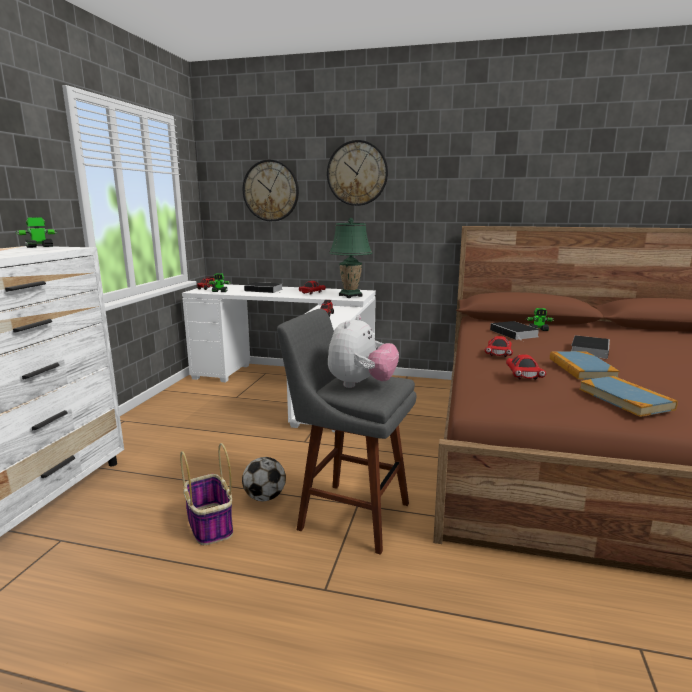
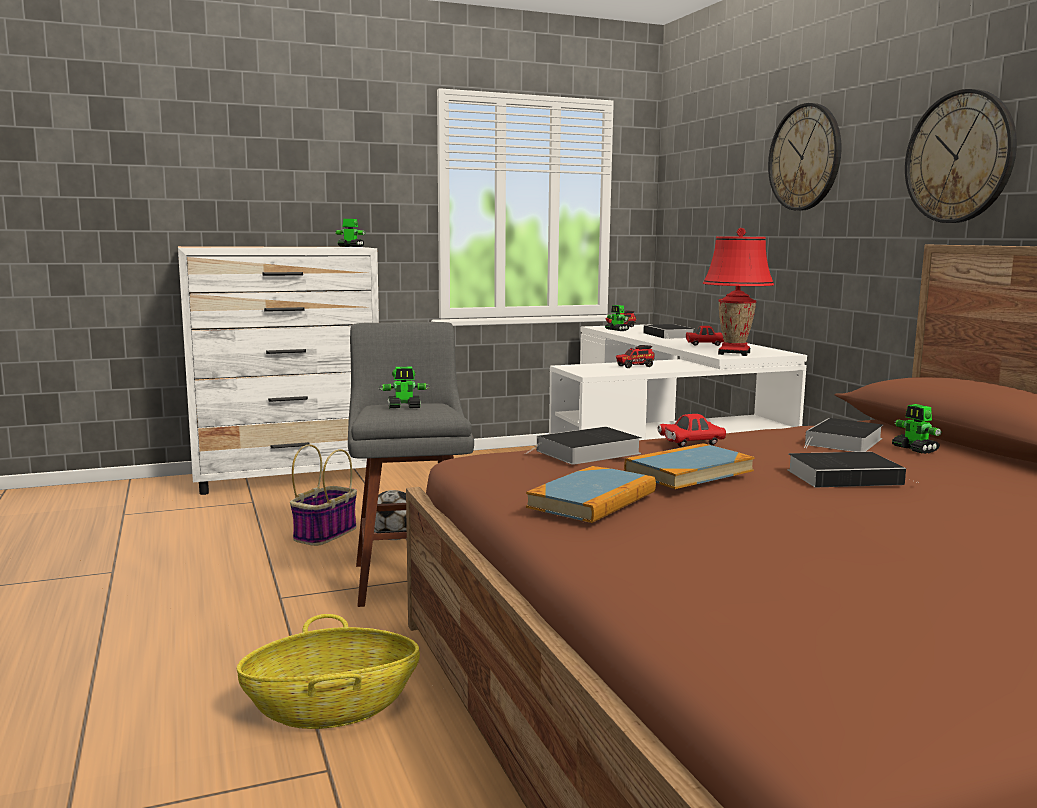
camera: 55 degrees right, 5 degrees down
(271, 191) = (716, 191): wall clock -> wall clock (959, 157)
(350, 296) = (734, 353): green table lamp -> red table lamp
(361, 384) = (404, 407): plush toy -> toy robot
(523, 375) = (586, 452): red toy car -> book
(547, 619) = (332, 707): none -> basket

